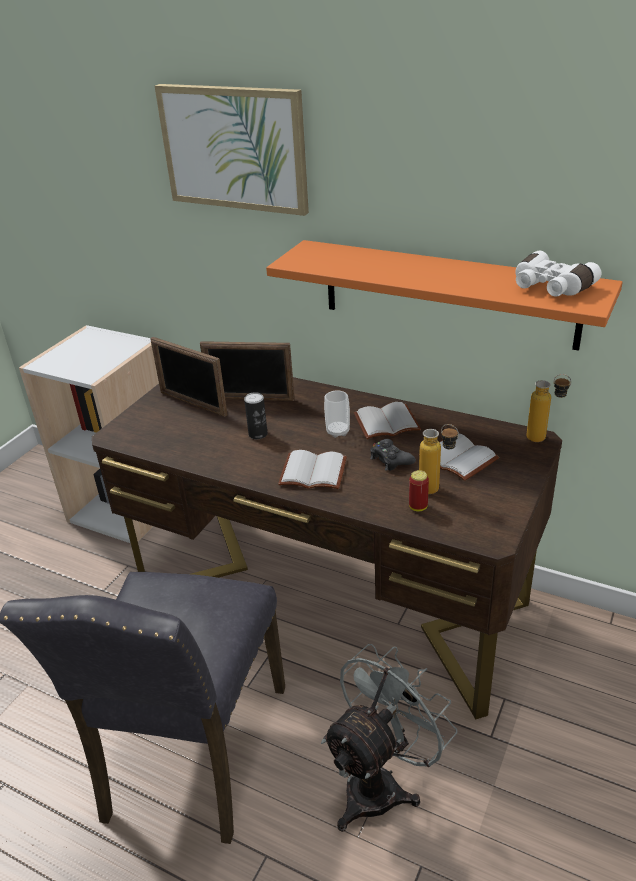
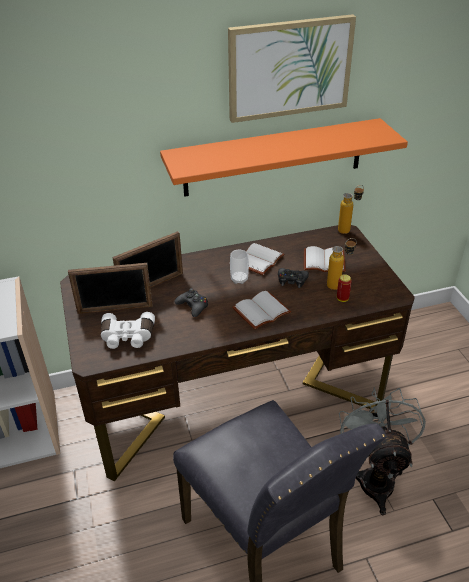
camera: 45 degrees left, 5 degrees up
(234, 148) = (93, 92): picture -> picture (289, 68)
(258, 434) = (193, 306): can -> black game controller
(550, 287) = (356, 134): white binoculars -> white binoculars (127, 337)

